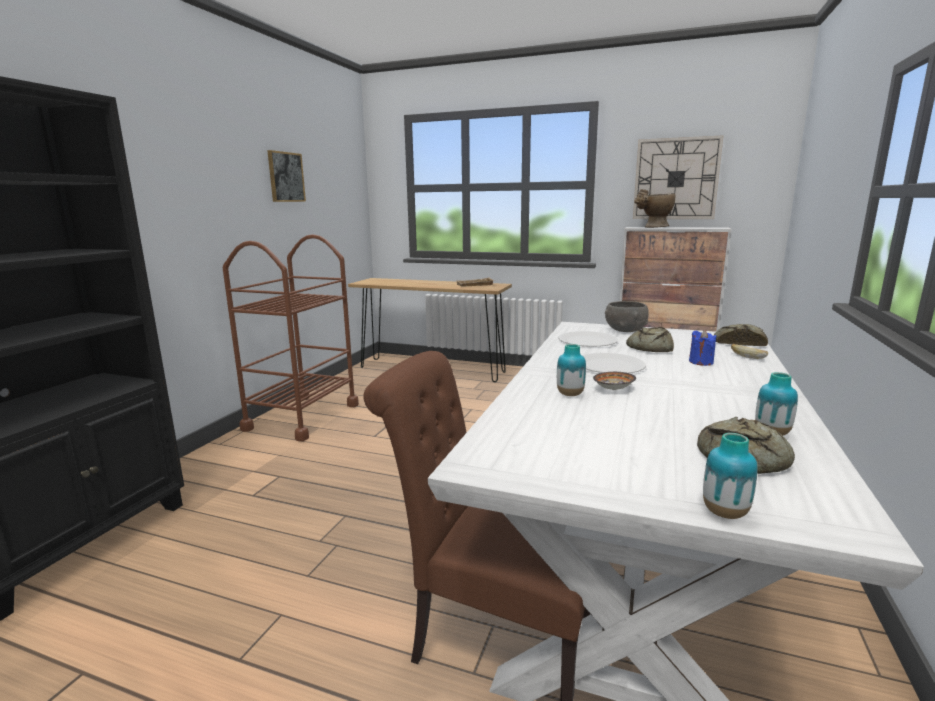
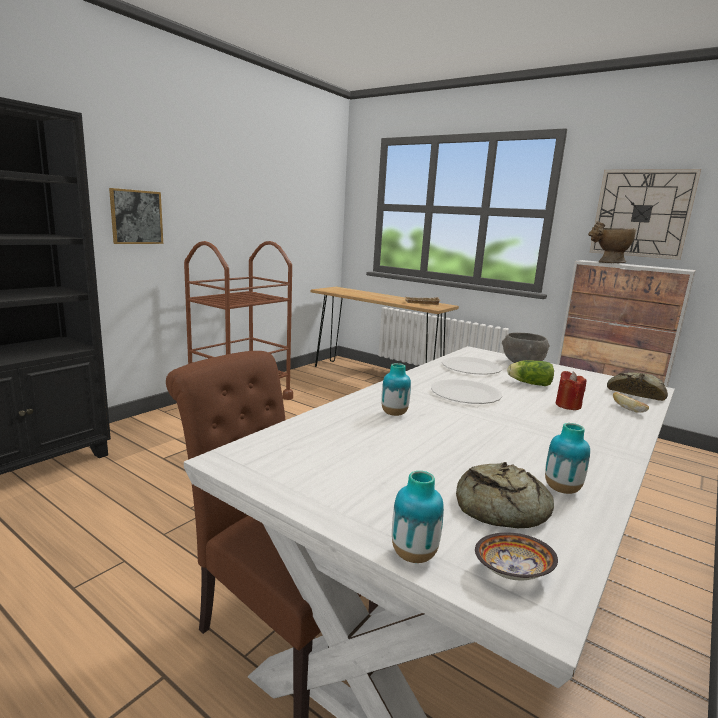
camera: 15 degrees right, 0 degrees up
(286, 177) = (258, 189): picture -> picture (136, 217)
(615, 389) = (444, 416): bowl -> bowl (514, 573)
(649, 348) = (528, 383): bread -> lettuce
(701, 362) = (568, 405): blue candle -> red candle

